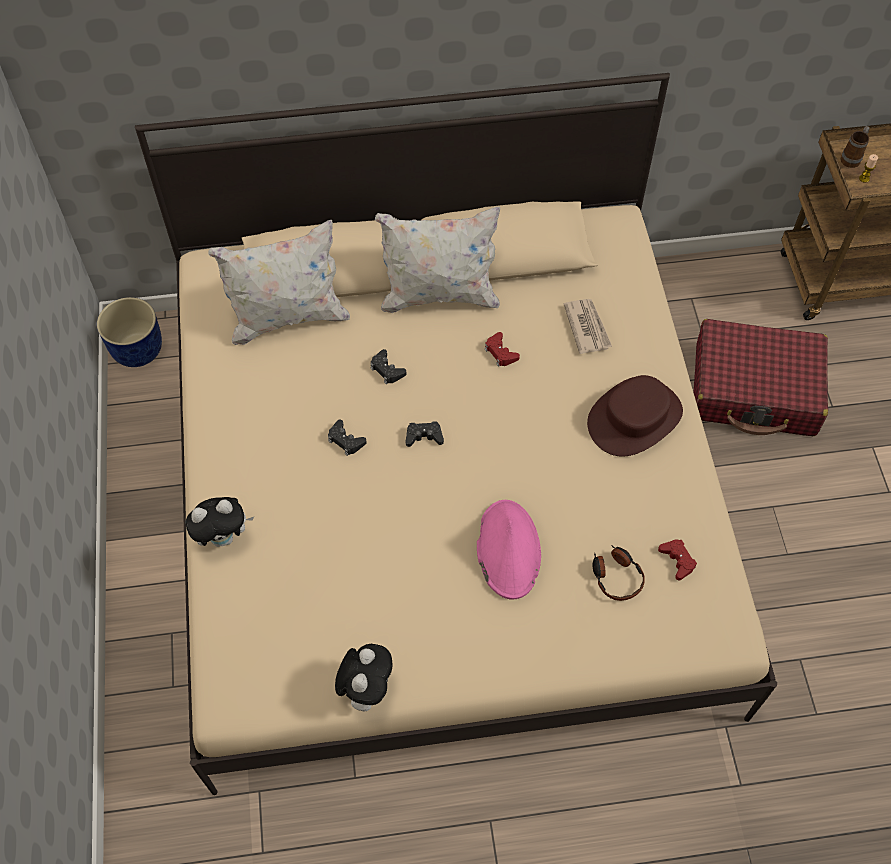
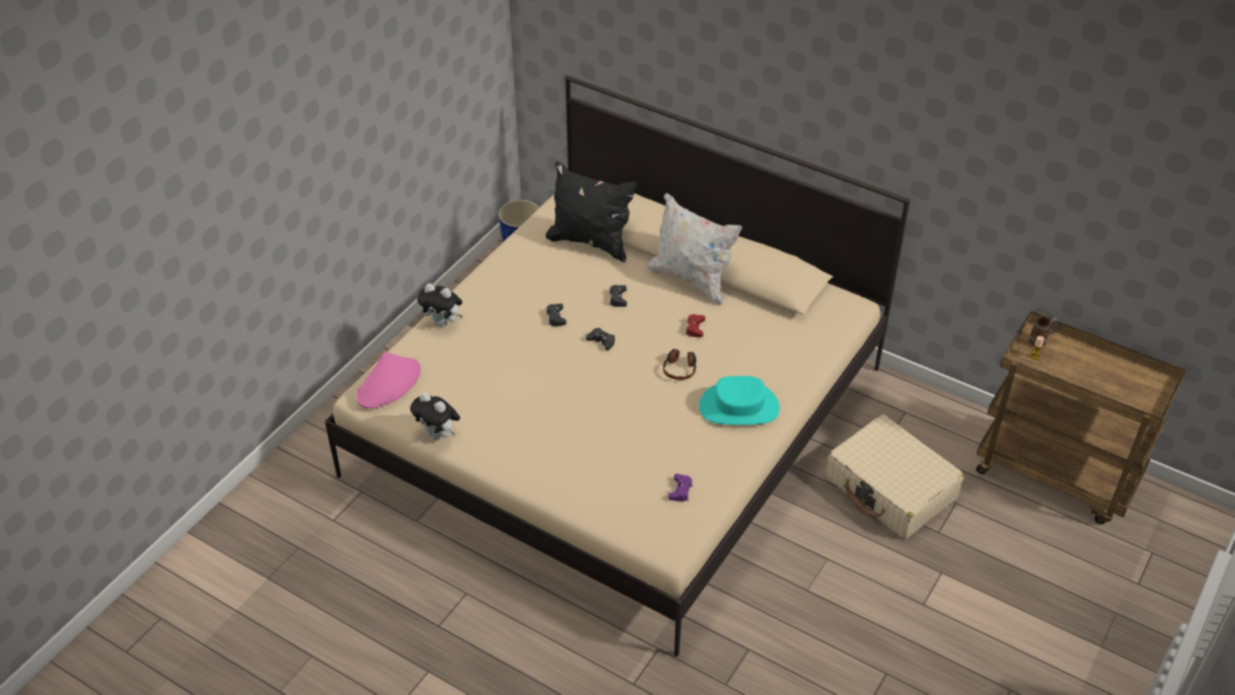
camera: 40 degrees right, 15 degrees down
(288, 318) = (590, 242): white pillow -> black pillow
(366, 689) = (438, 435): plush toy -> plush toy turned 75 degrees clockwise
(508, 549) = (587, 422): pink hat -> pink hat (389, 384)
(587, 327) = (764, 346): newspaper -> none
(616, 576) = (634, 474): headphones -> headphones (680, 368)
(634, 418) = (739, 407): brown hat -> turquoise hat
(677, 560) = (680, 490): red game controller -> purple game controller
(754, 390) = (891, 489): red suitcase -> beige suitcase

